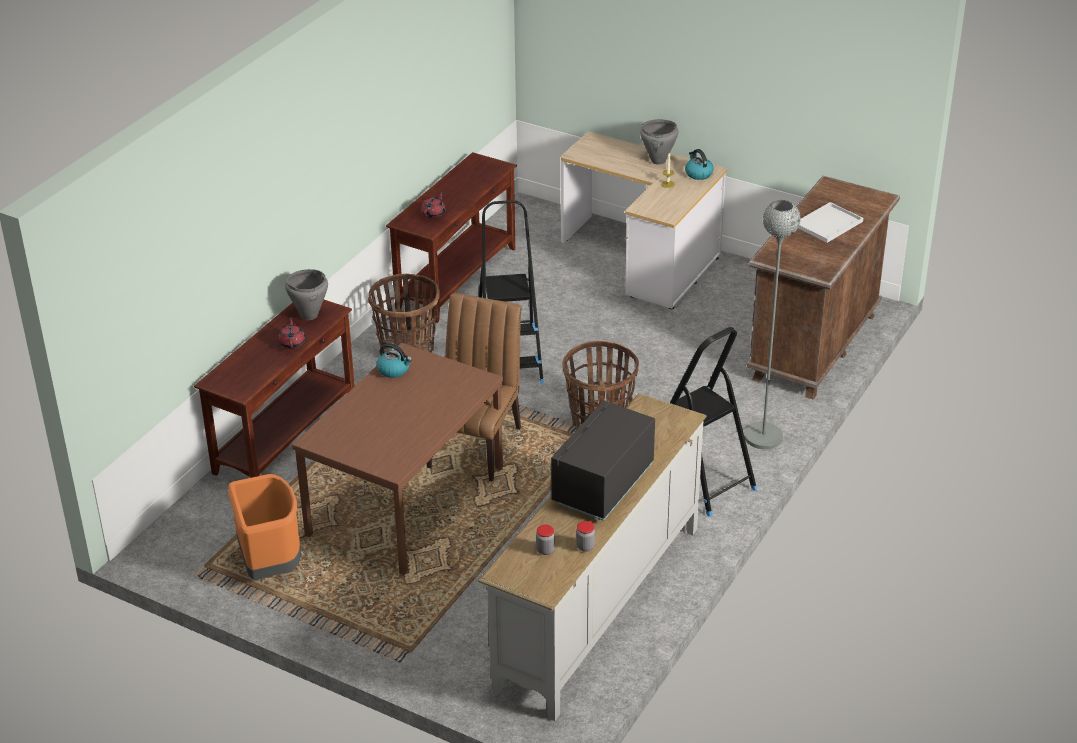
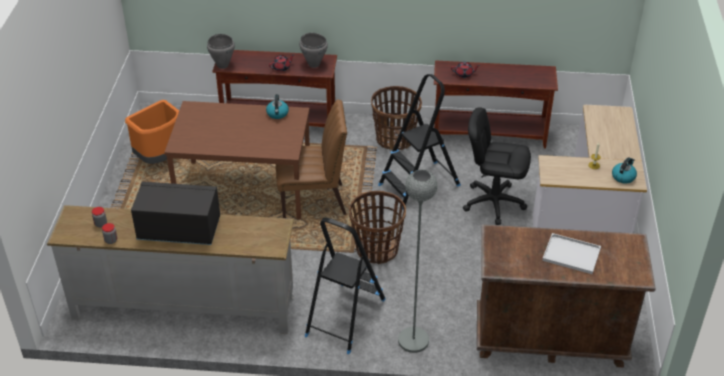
camera: 65 degrees right, 5 degrees up
(580, 314) = (493, 202): none -> black office chair
(658, 161) = (622, 152): grey cooking pot -> grey cooking pot (222, 65)

